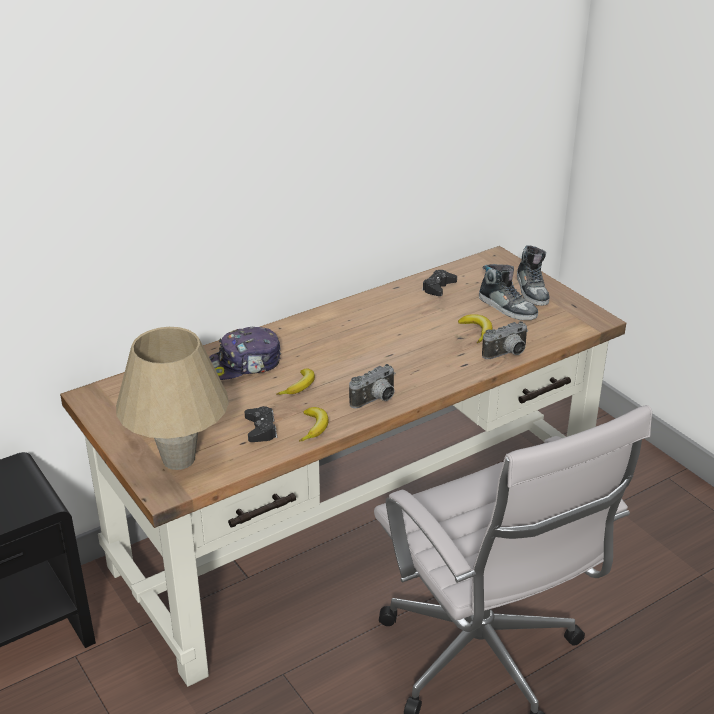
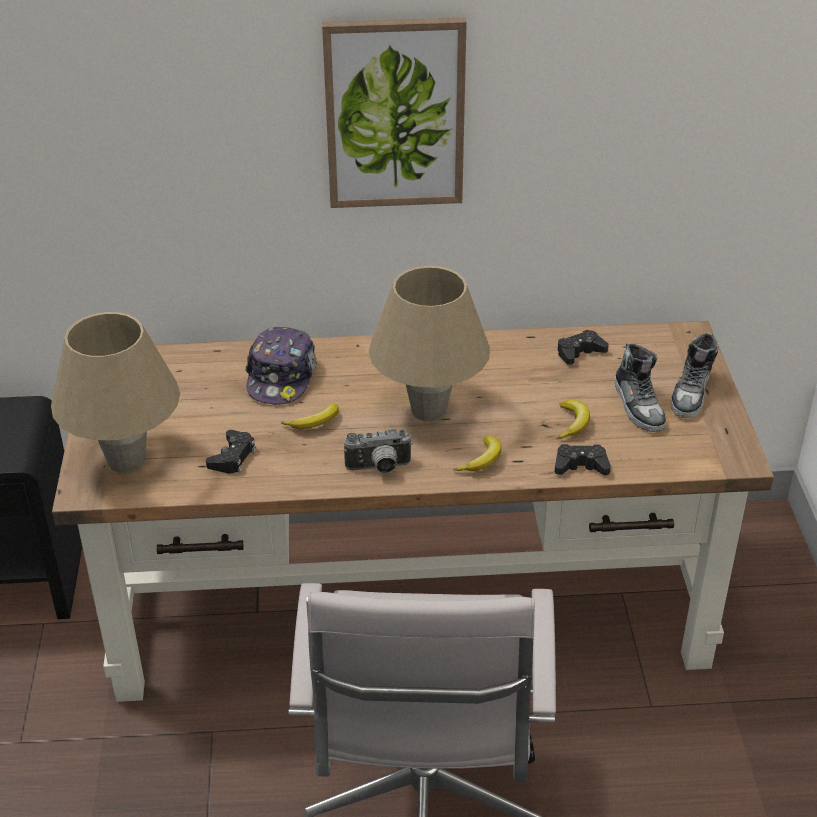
camera: 30 degrees right, 5 degrees up
(244, 365) = (282, 377): cap -> cap turned 90 degrees counterclockwise
(290, 128) = (394, 113): none -> picture
(314, 428) = (286, 476): banana -> banana (482, 460)
(373, 353) = (429, 410): none -> beige table lamp
(507, 354) = (580, 466): camera -> black game controller

